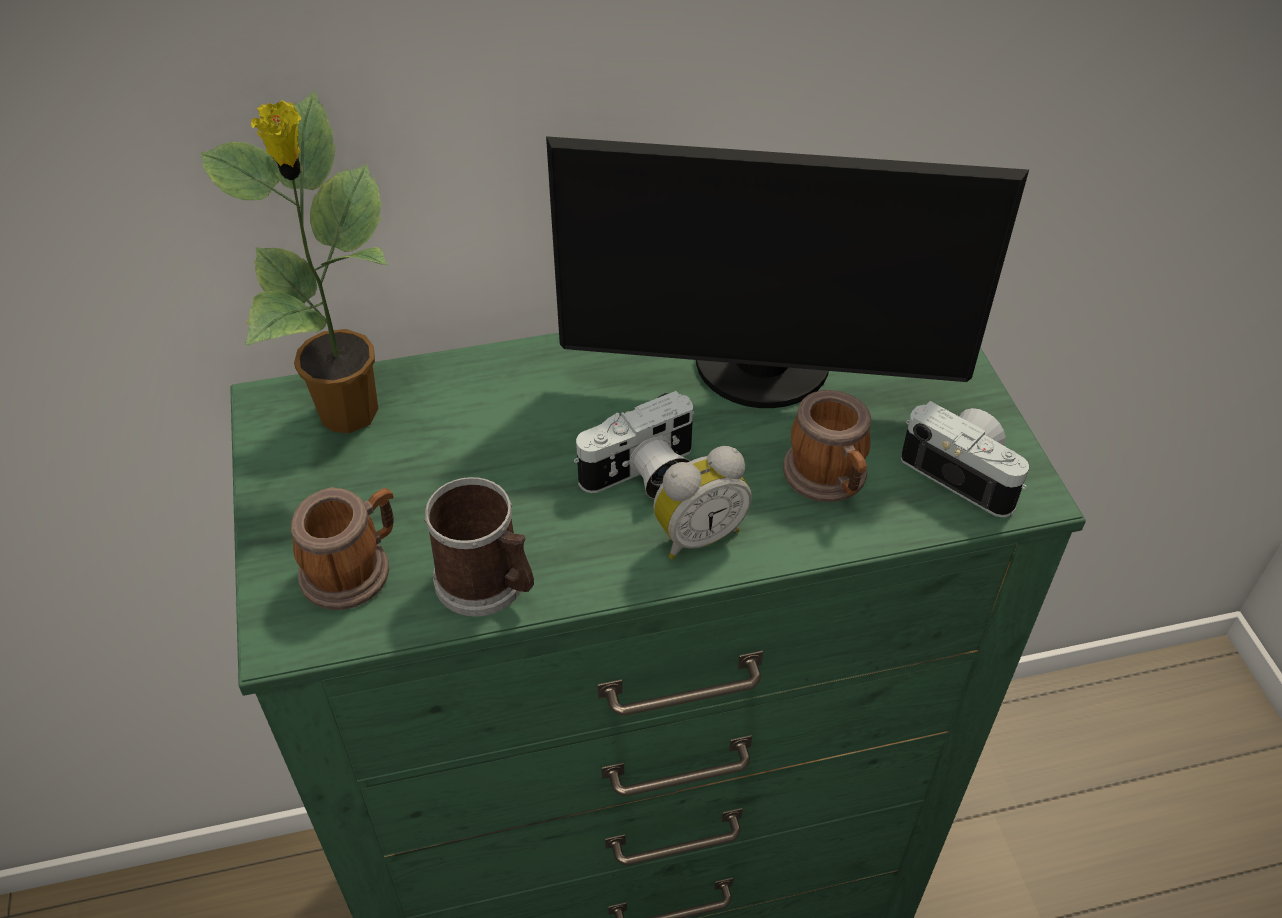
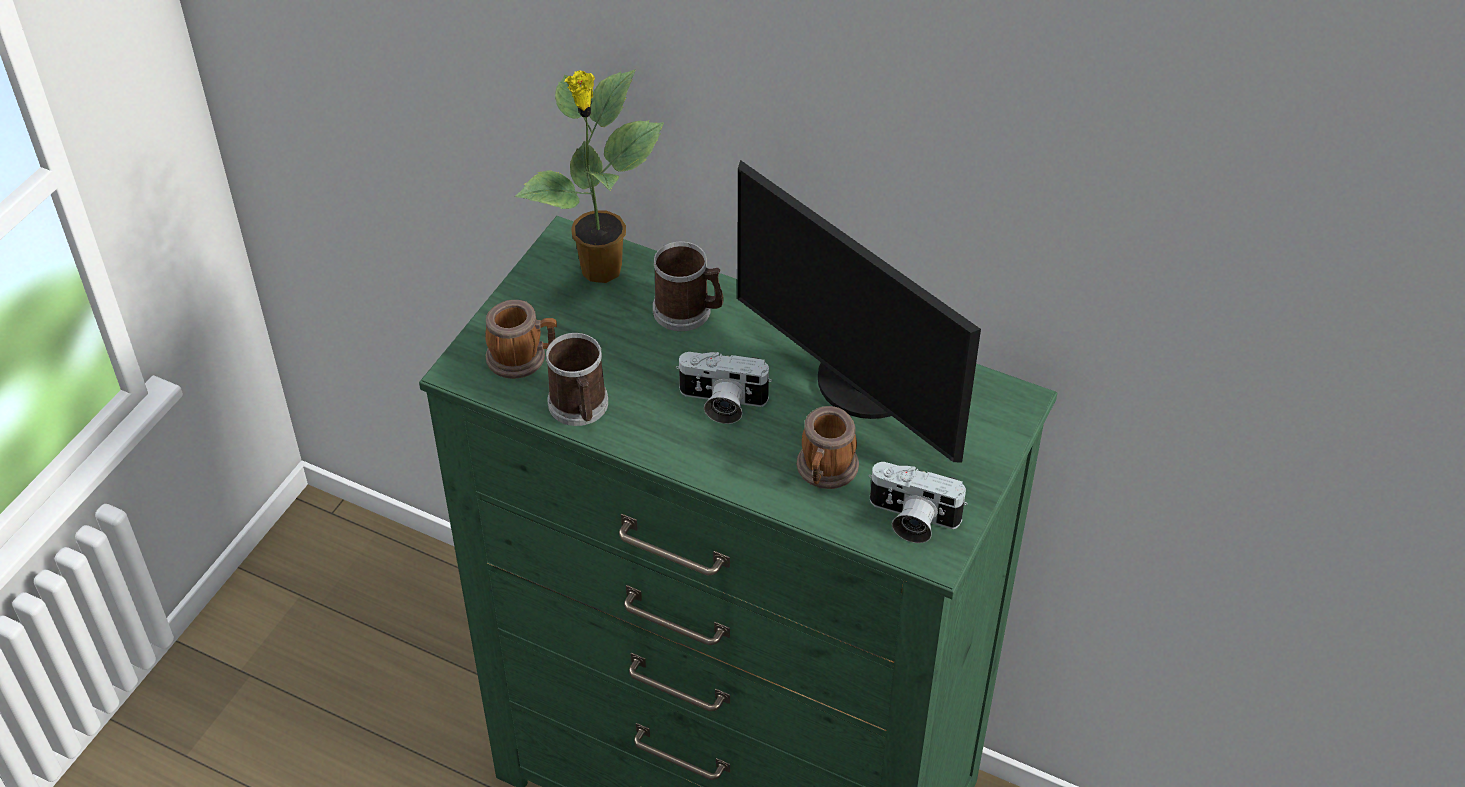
camera: 40 degrees right, 0 degrees up
(499, 401) = (688, 312): none -> mug
(697, 534) = (715, 453): alarm clock -> none
(965, 473) = (911, 519): camera -> camera turned 120 degrees clockwise

